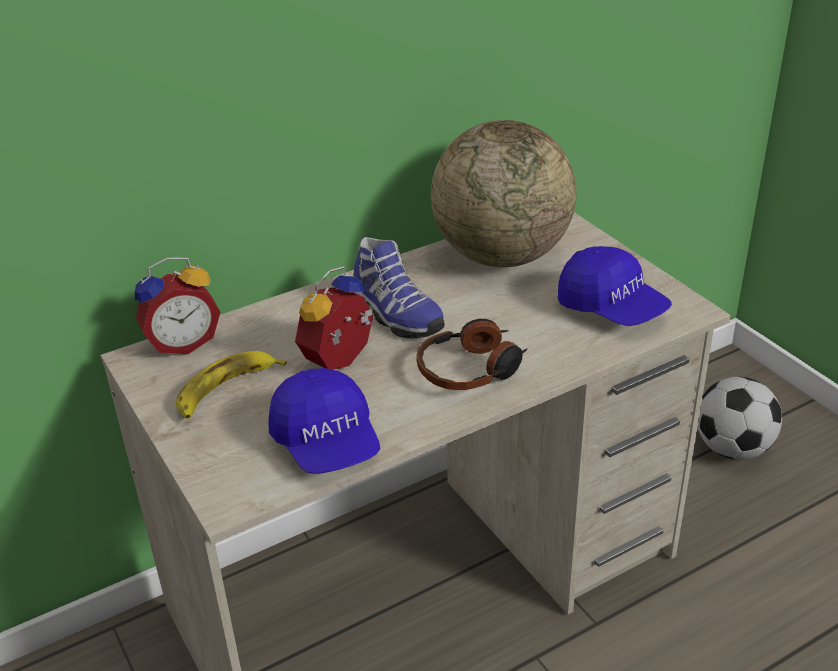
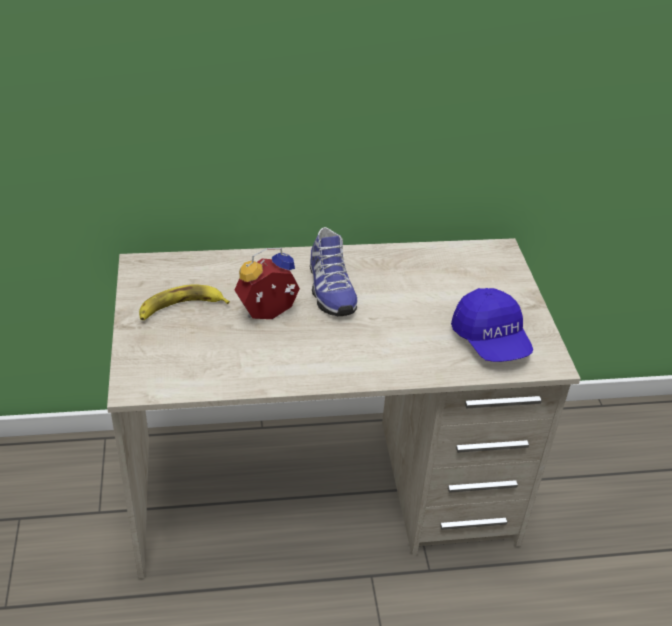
camera: 20 degrees right, 5 degrees up
(182, 342) = (175, 263): alarm clock -> none
(327, 443) = (220, 371): blue cap -> none
(471, 369) = (353, 352): headphones -> none
(501, 256) = (438, 270): globe -> none
(733, 448) = (622, 480): football -> none

